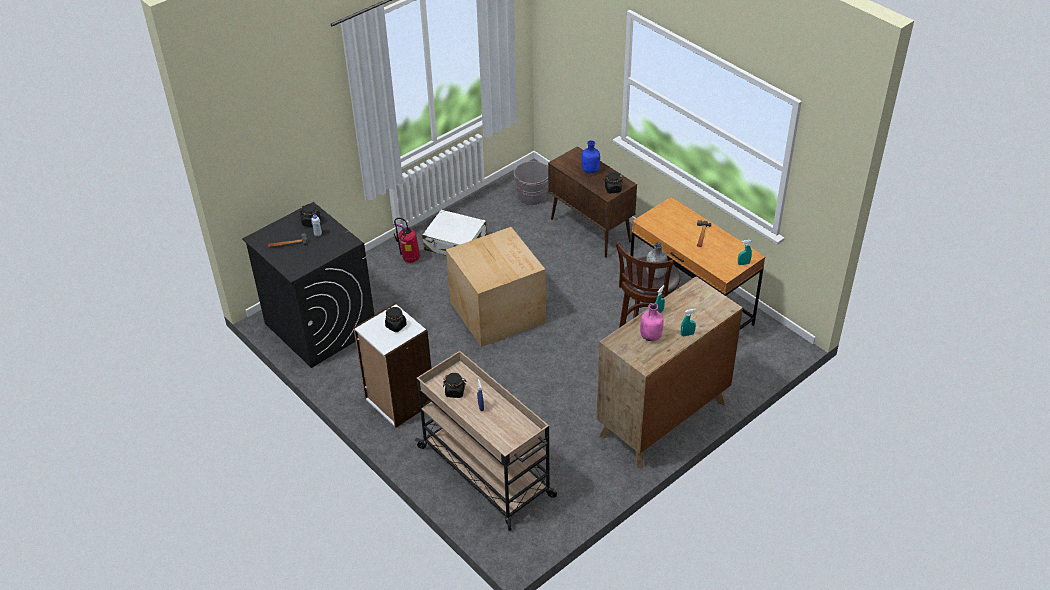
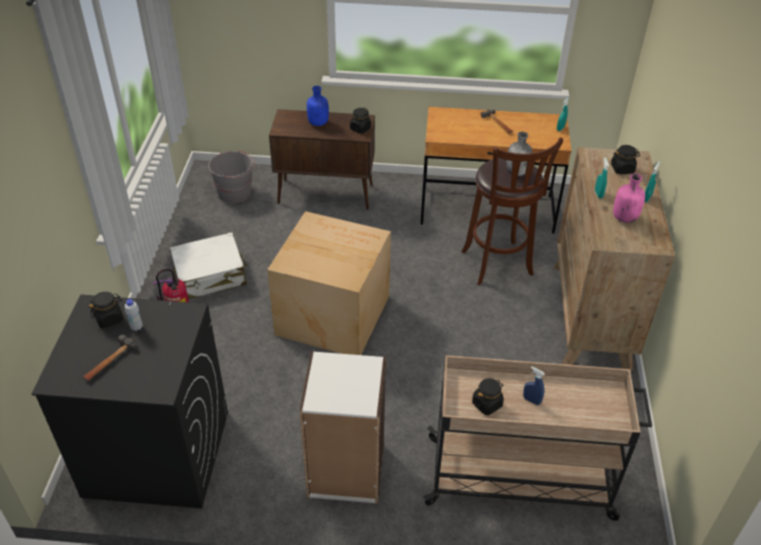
camera: 45 degrees left, 0 degrees up
(396, 326) = (346, 375): black jar -> black jar (622, 169)

